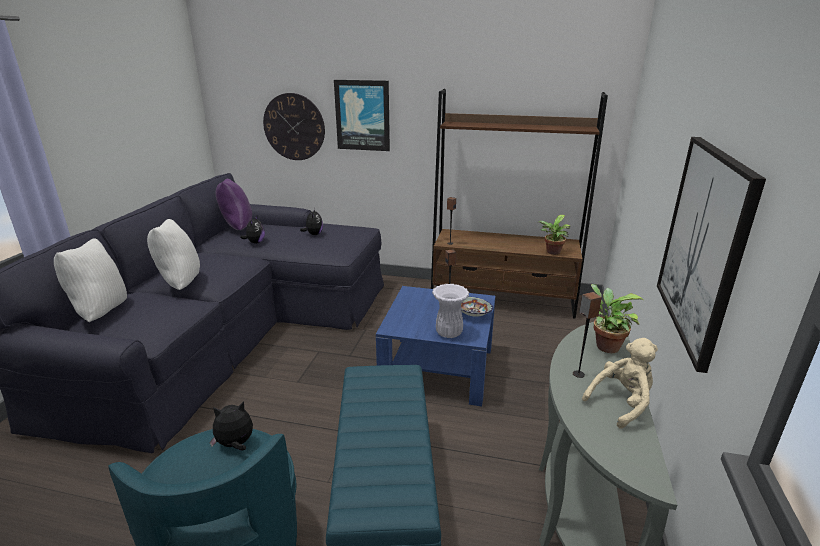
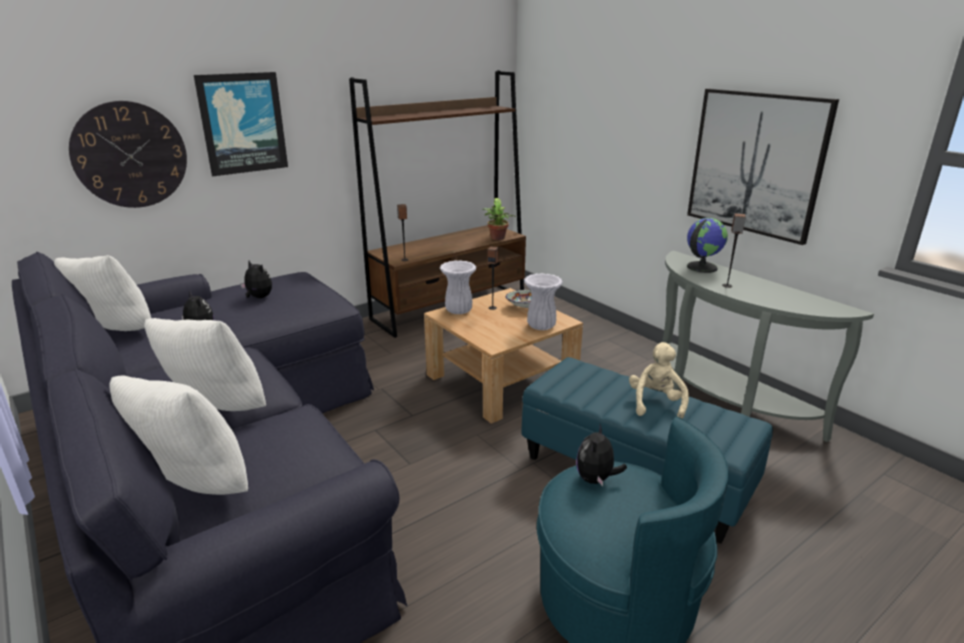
camera: 50 degrees left, 0 degrees up
(236, 228) = (114, 333): purple pillow -> white pillow
(423, 294) = (458, 310): none -> white vase
(438, 367) = (501, 380): blue coffee table -> brown coffee table
(604, 346) = (701, 267): potted plant -> globe
(621, 403) = (771, 288): beige plush toy -> beige plush toy (656, 403)

